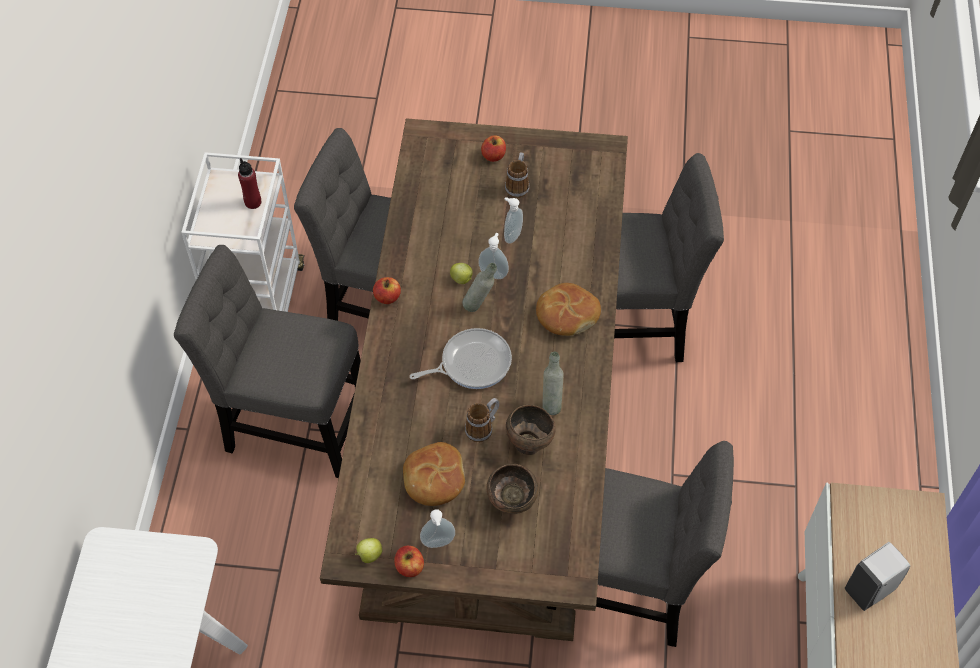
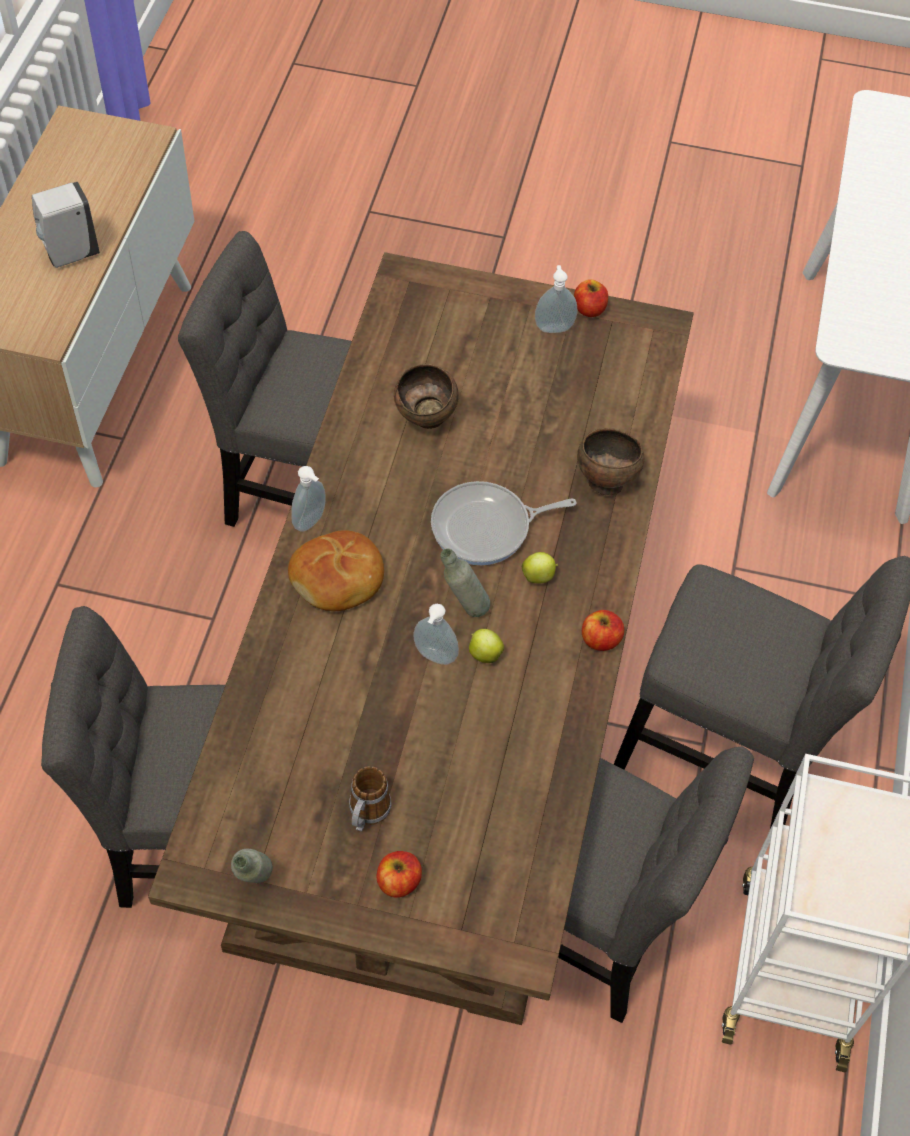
camera: 175 degrees left, 0 degrees up
(253, 202) = (823, 871): red bottle -> none
(369, 555) = (636, 325): apple -> apple (538, 576)
(434, 479) = (553, 393): bread -> none
(483, 427) = (483, 445): mug -> none
(512, 235) = (395, 719): soap dispenser -> soap dispenser (311, 522)
(513, 502) = (459, 358): brown bowl -> brown bowl (604, 481)
(551, 403) = (387, 463): grey bottle -> grey bottle (255, 885)

